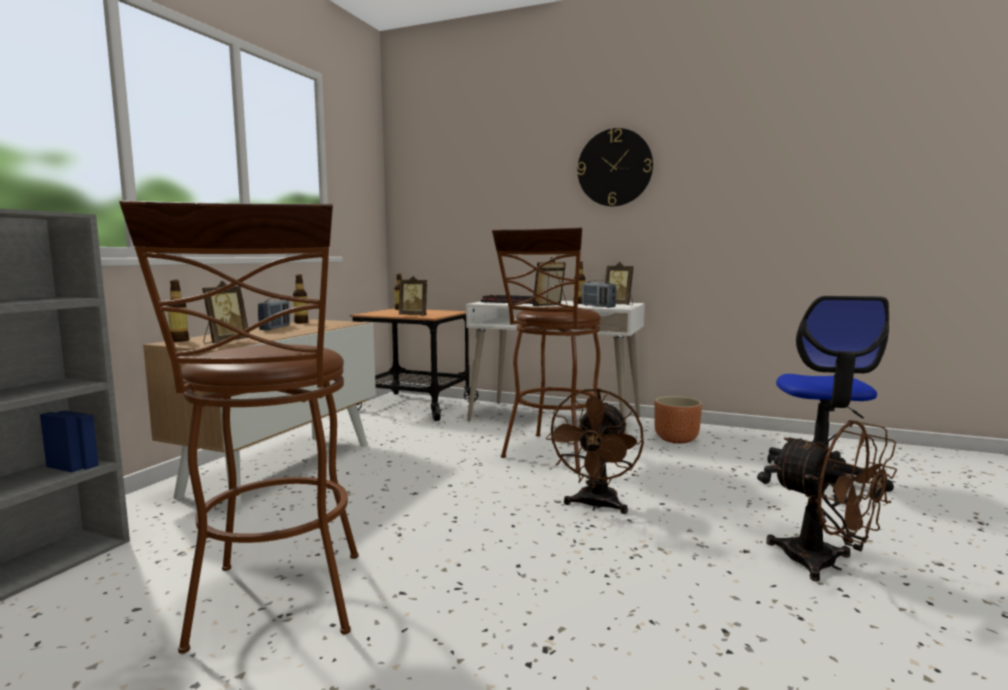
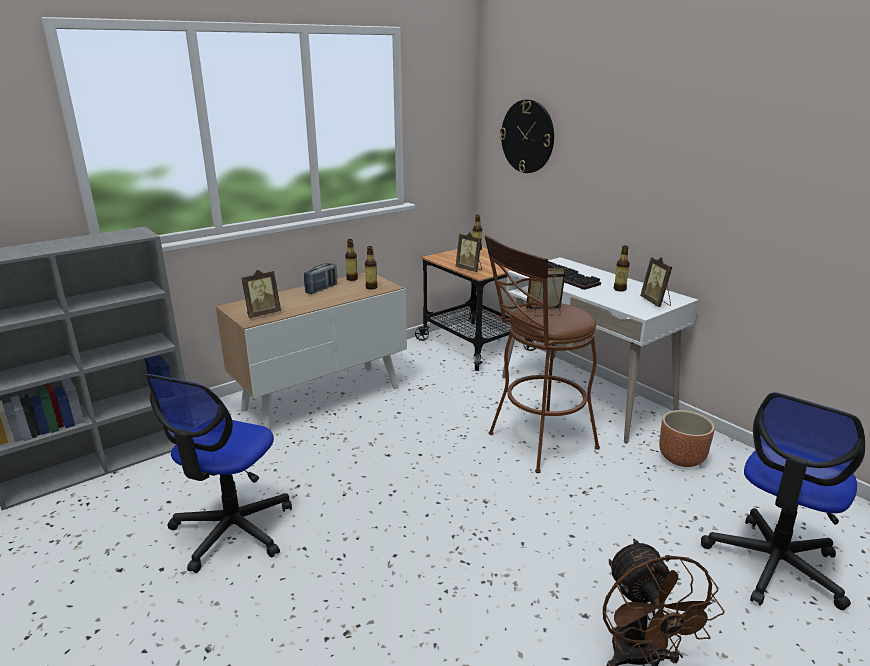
camera: 30 degrees right, 15 degrees up
(179, 340) = (240, 304): bottle -> bottle (371, 287)
(278, 607) = (232, 530): brown stool -> office chair
(596, 506) = (511, 518): brown fan -> none
(598, 306) = (624, 304): radio -> none
(614, 168) = (690, 138): wall clock -> wall clock (527, 136)

